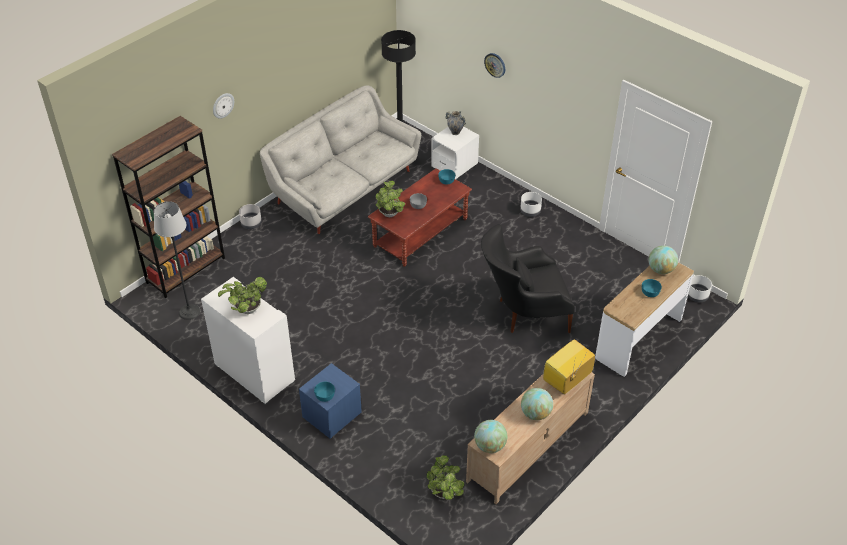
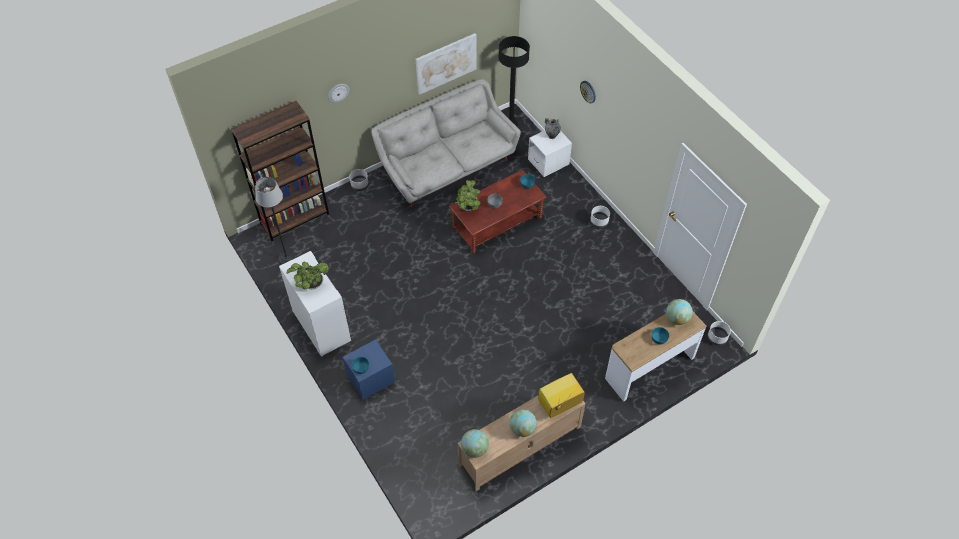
camera: 15 degrees right, 10 degrees up
(329, 67) = (446, 63): none -> picture
(444, 494) = (438, 472): potted plant -> none
(523, 313) = (558, 321): black armchair -> none

